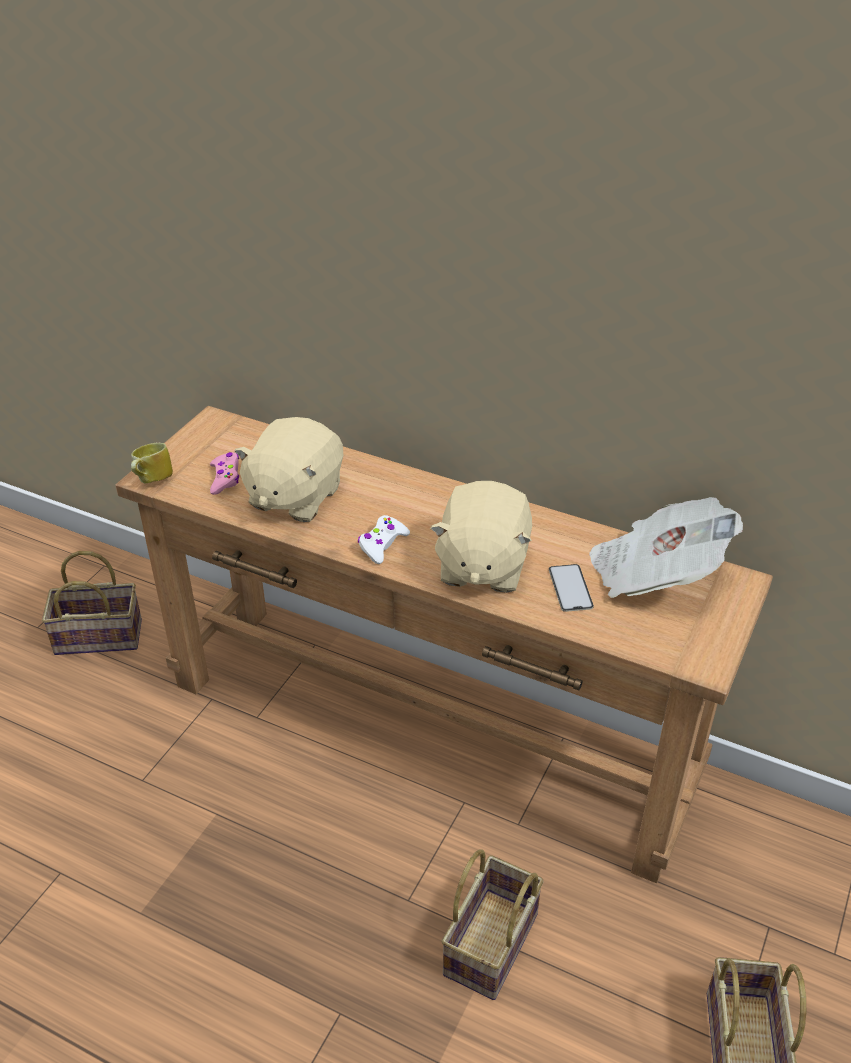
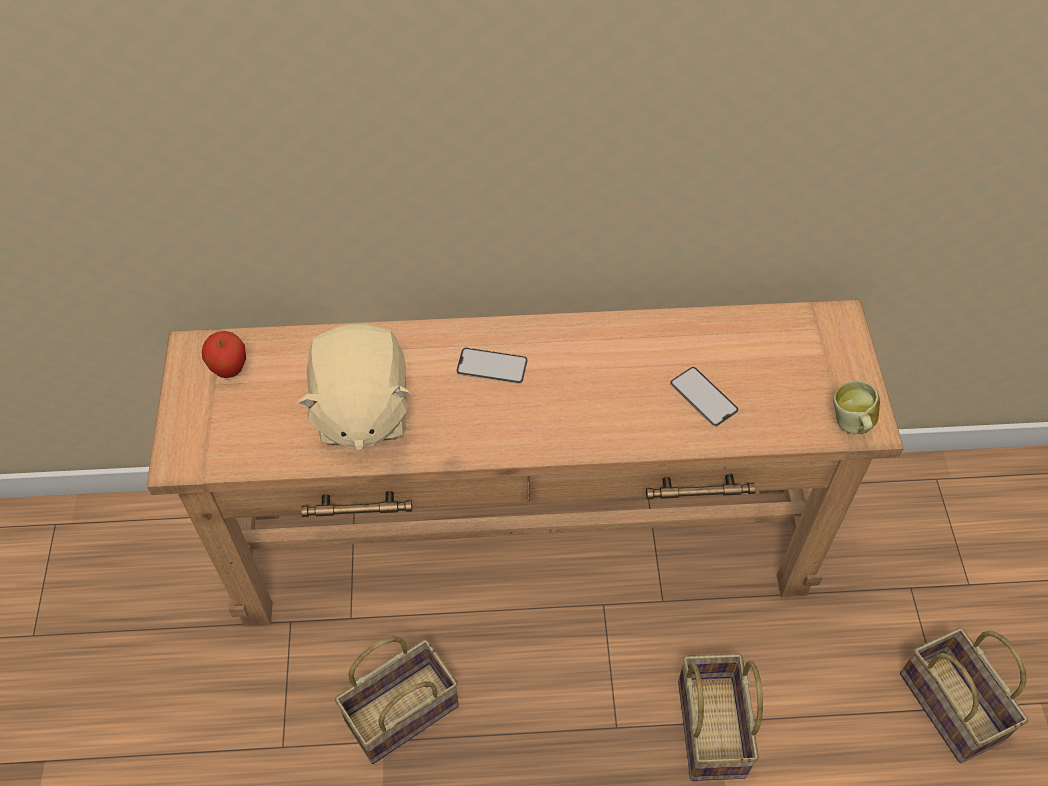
camera: 30 degrees left, 15 degrees up
(101, 635) = (116, 609): basket -> basket (403, 710)
(152, 481) = (187, 462): mug -> mug (851, 425)
(225, 478) = (267, 421): pink game controller -> none
(227, 440) = (230, 370): none -> apple
(382, 544) = (494, 429): white game controller -> none
(414, 505) = (492, 366): none -> phone
(481, 566) = (607, 409): beige plush toy -> none
(655, 574) = (765, 345): newspaper -> none

